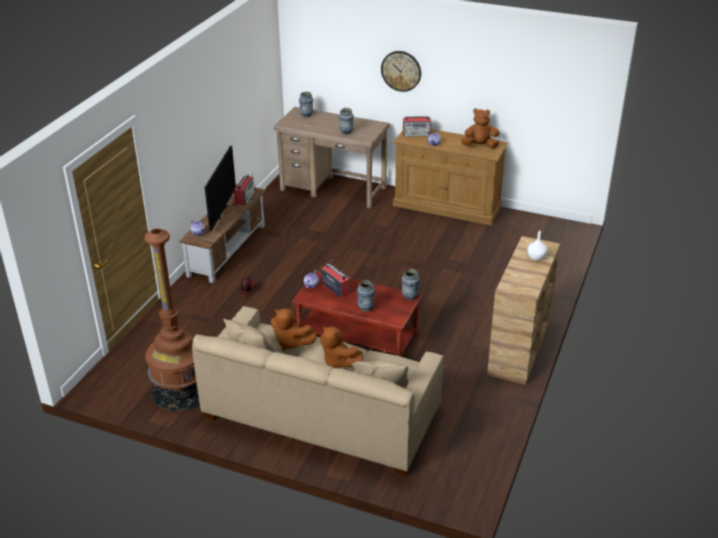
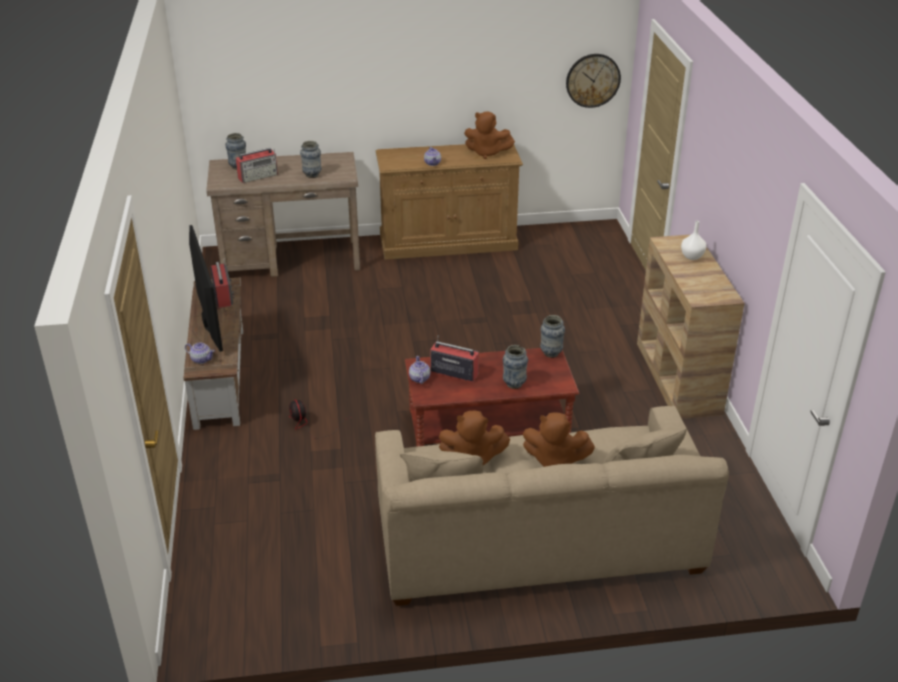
camera: 30 degrees left, 0 degrees up
(180, 391) = (328, 586): brown floor lamp -> none
(401, 71) = (362, 77): wall clock -> wall clock (593, 80)
(417, 134) = (400, 157): radio -> radio (258, 176)
(480, 146) = (487, 153): brown plush toy -> brown plush toy turned 135 degrees counterclockwise

